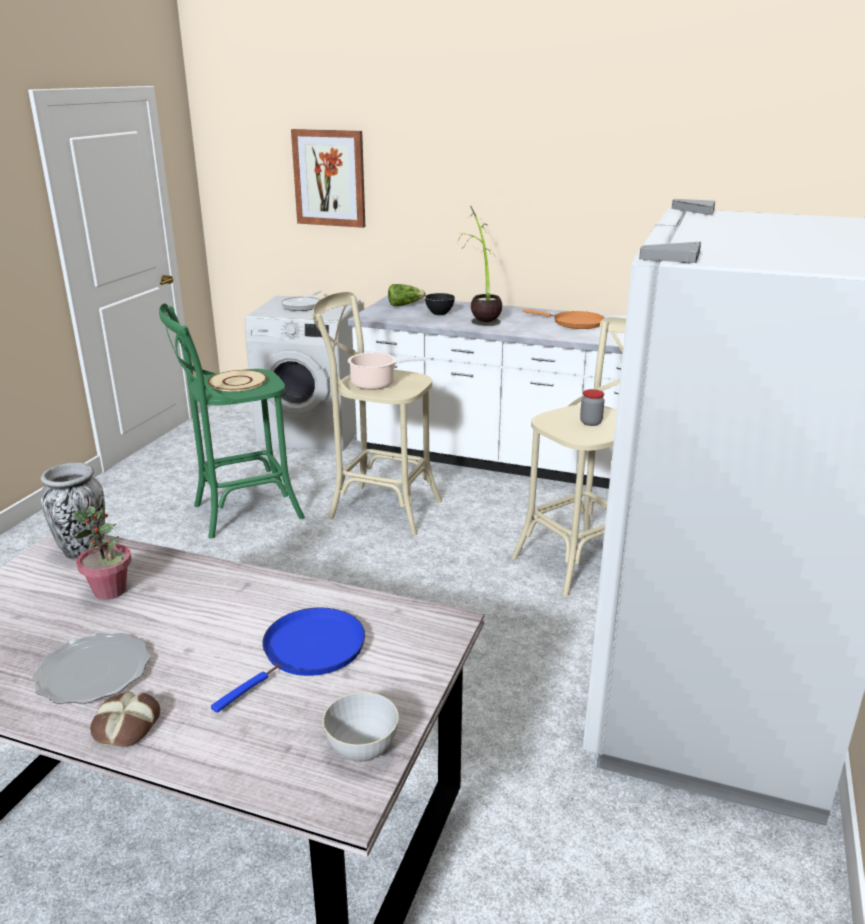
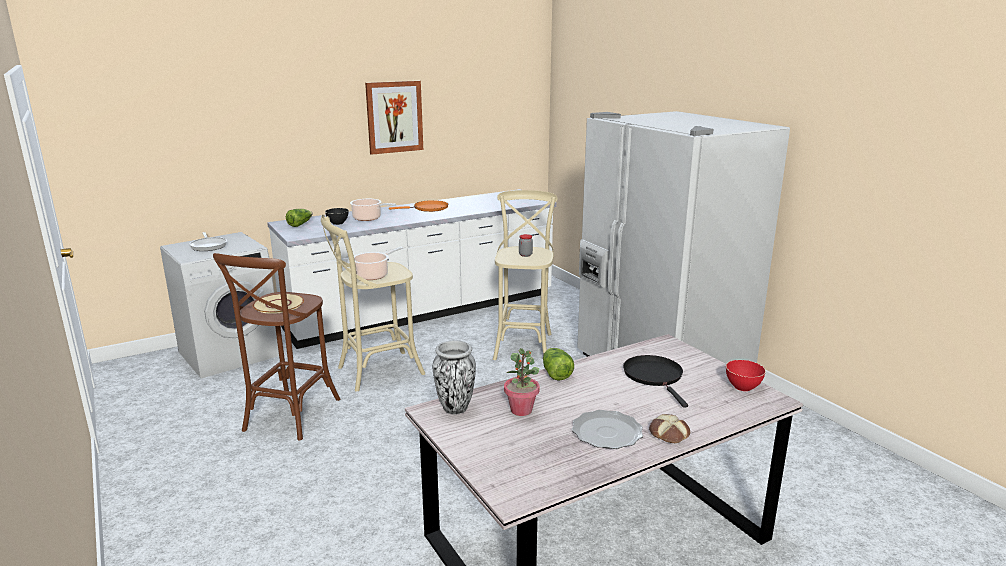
camera: 50 degrees left, 5 degrees down
(237, 575) = (556, 373): none -> lettuce
(242, 512) = (289, 417): green stool -> brown stool
(309, 652) = (654, 376): blue frying pan -> black frying pan
(329, 178) = (199, 135): picture -> picture (394, 117)
(362, 749) = (743, 387): grey bowl -> red bowl
(481, 316) = (368, 218): potted plant -> cooking pot

